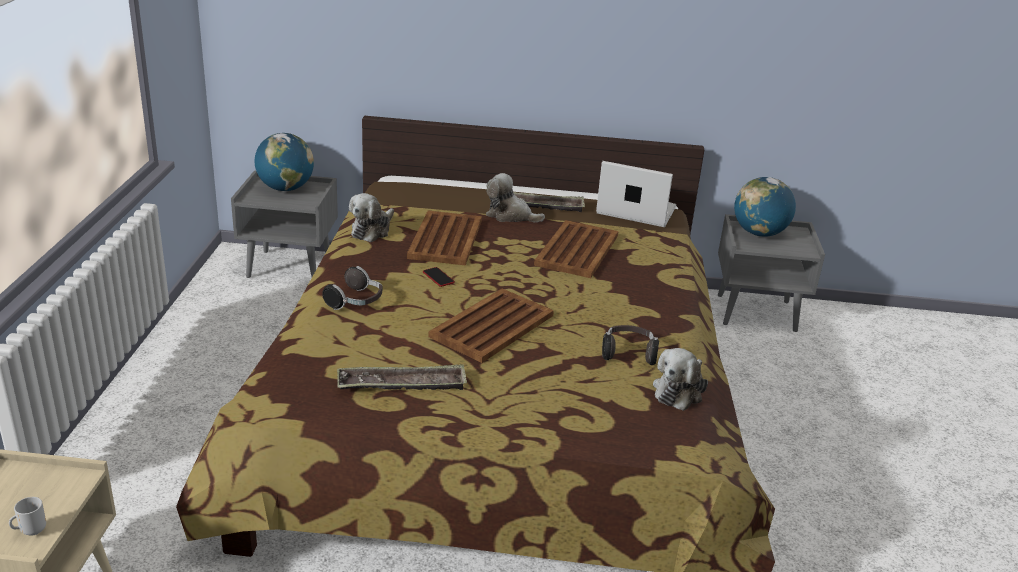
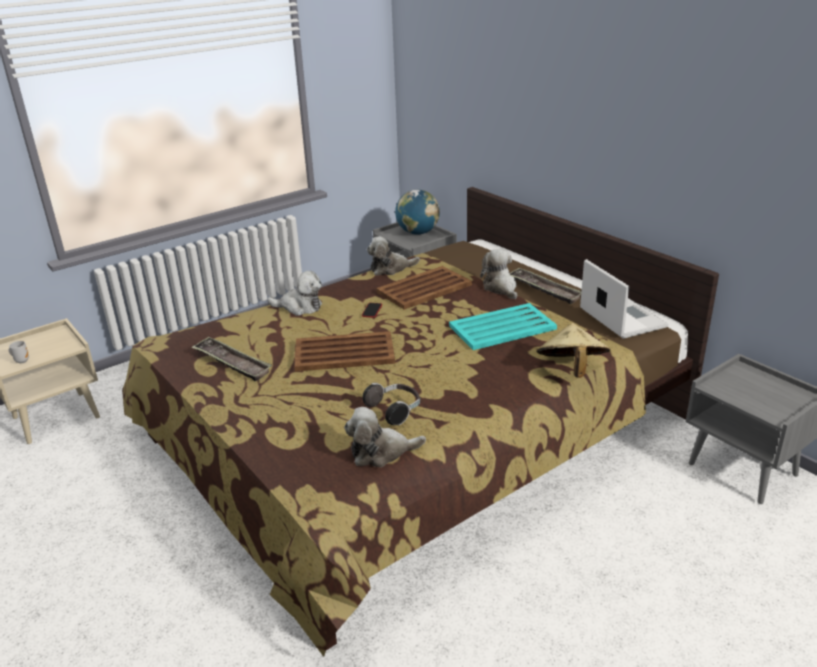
camera: 50 degrees right, 0 degrees up
(356, 302) = (299, 307): headphones -> plush toy
(577, 249) = (503, 327): brown tray -> turquoise tray
(682, 265) = (571, 370): none -> beige hat
(759, 233) = (751, 382): globe -> none

